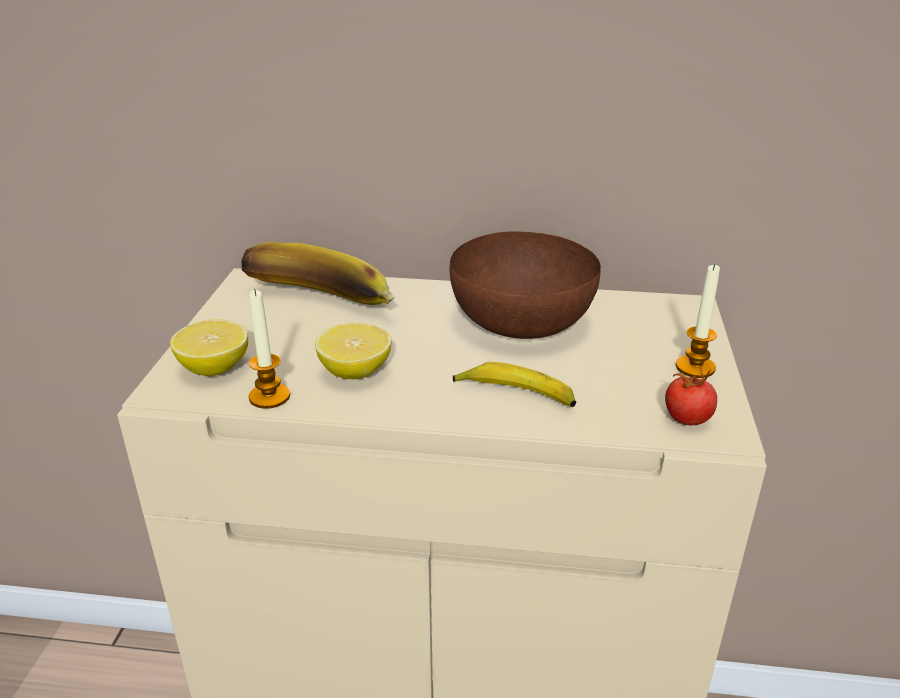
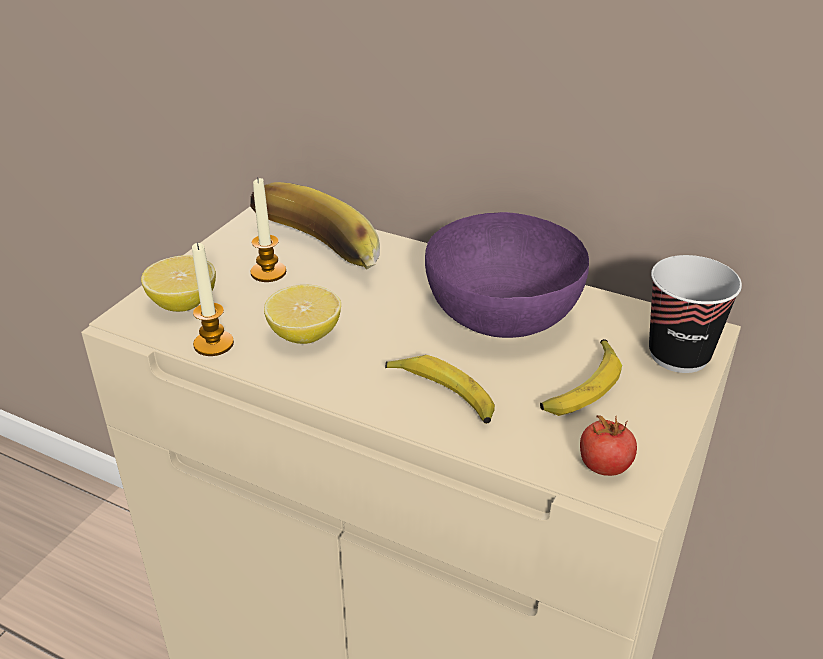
camera: 20 degrees right, 5 degrees up
(519, 320) = (500, 312): brown bowl -> purple bowl
(626, 364) = (582, 387): none -> banana
(684, 325) = (679, 355): none -> cup
(695, 367) = (655, 408): candle -> candle (268, 272)

